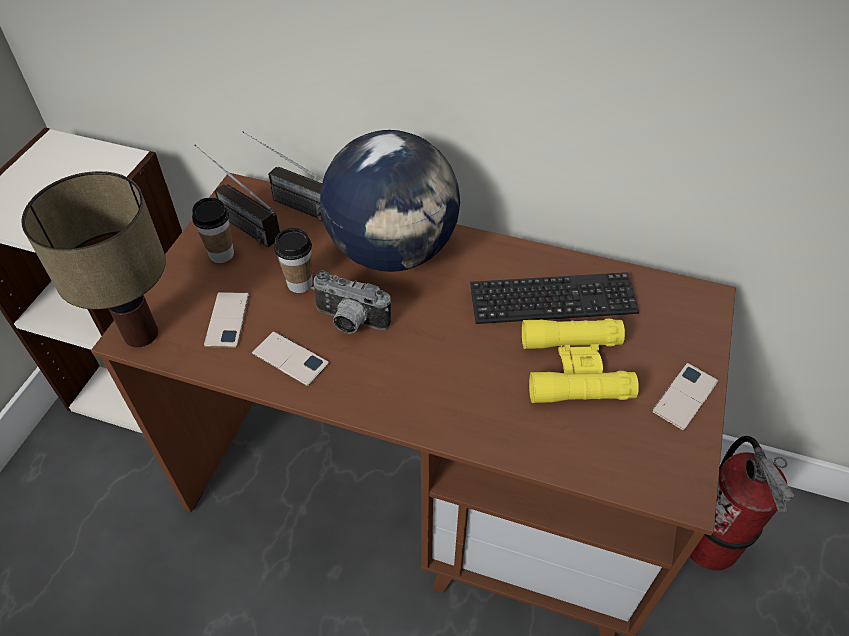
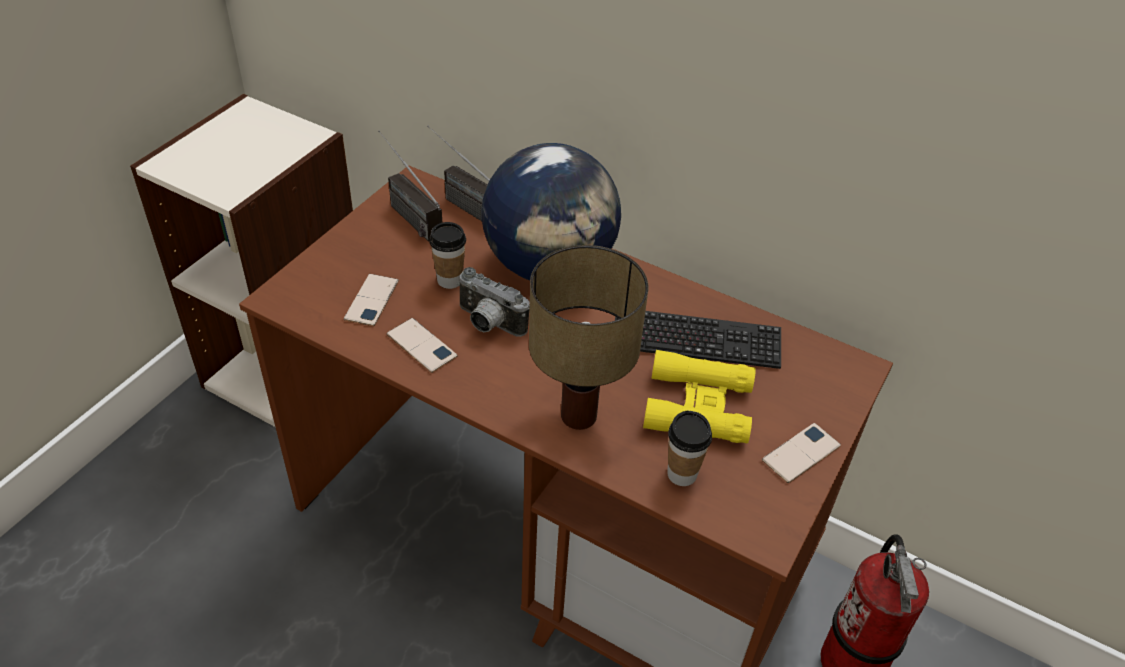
camera: 10 degrees right, 5 degrees down
(142, 332) = (289, 297): table lamp -> table lamp (580, 414)
(221, 254) = (382, 240): cup -> cup (682, 474)

